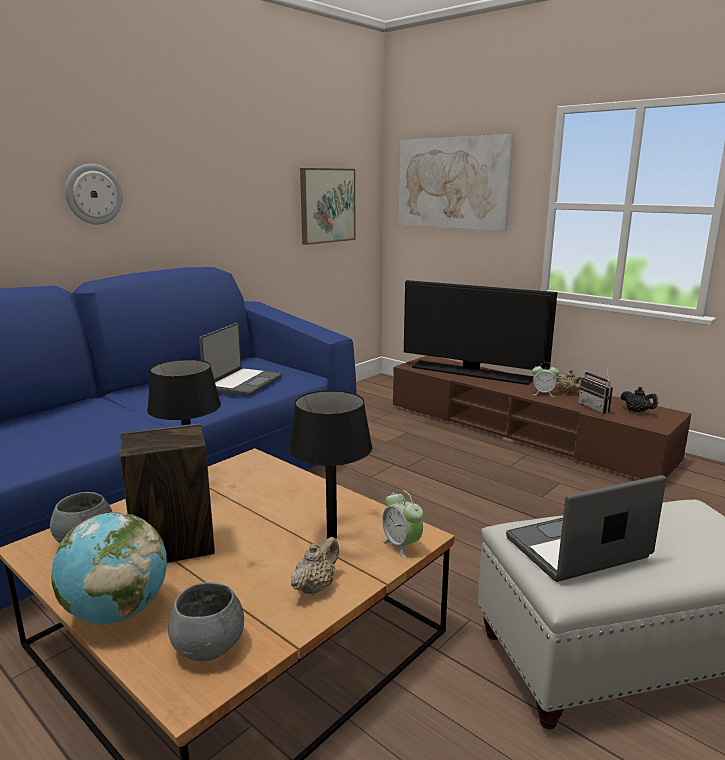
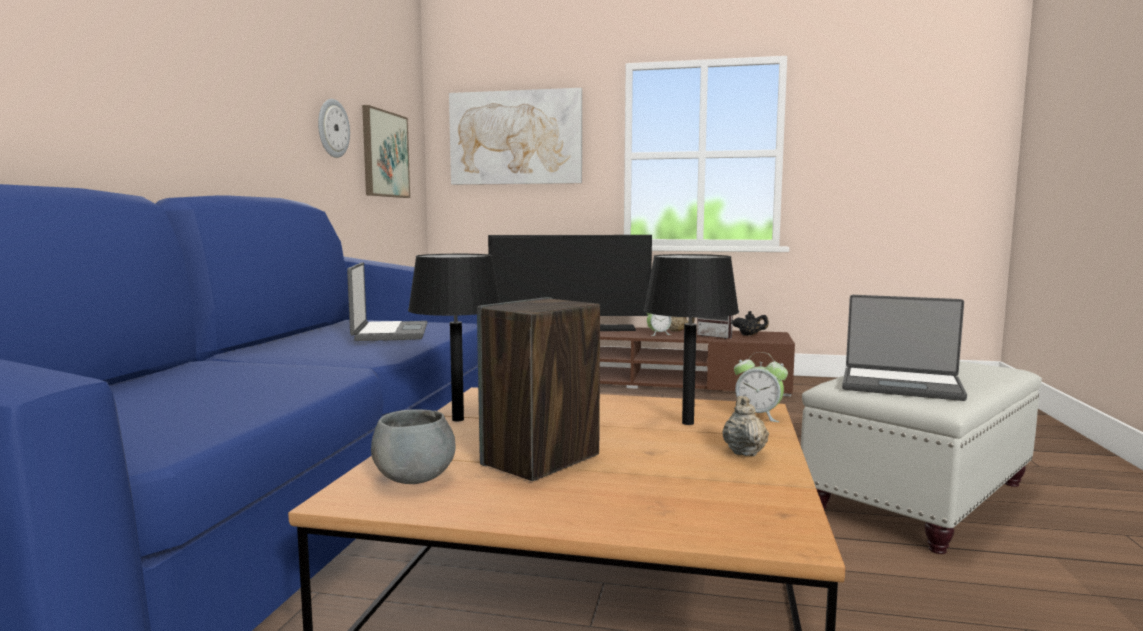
camera: 30 degrees left, 10 degrees down
(93, 194) = (166, 82): wall clock -> wall clock (332, 128)
(117, 612) = (584, 513): globe -> none
(209, 646) = (737, 507): grey bowl -> none
(578, 550) = (901, 385): laptop -> laptop turned 105 degrees counterclockwise

